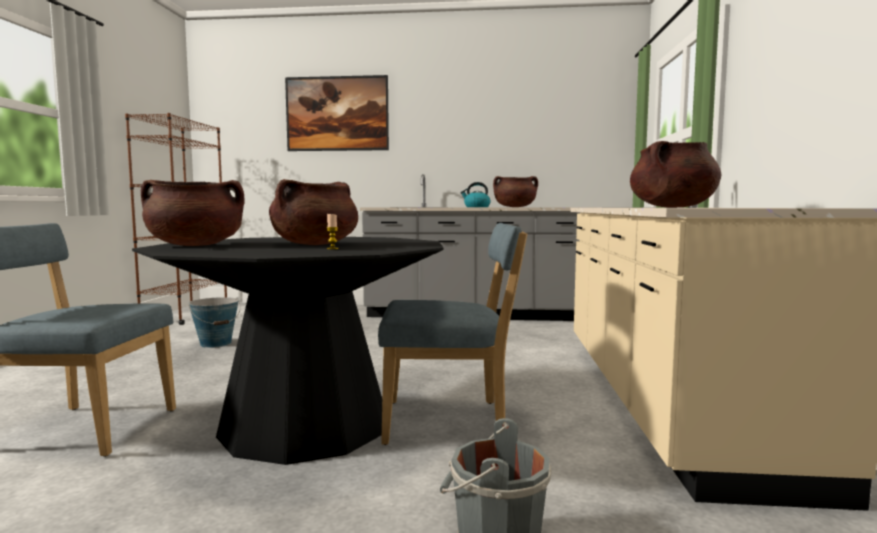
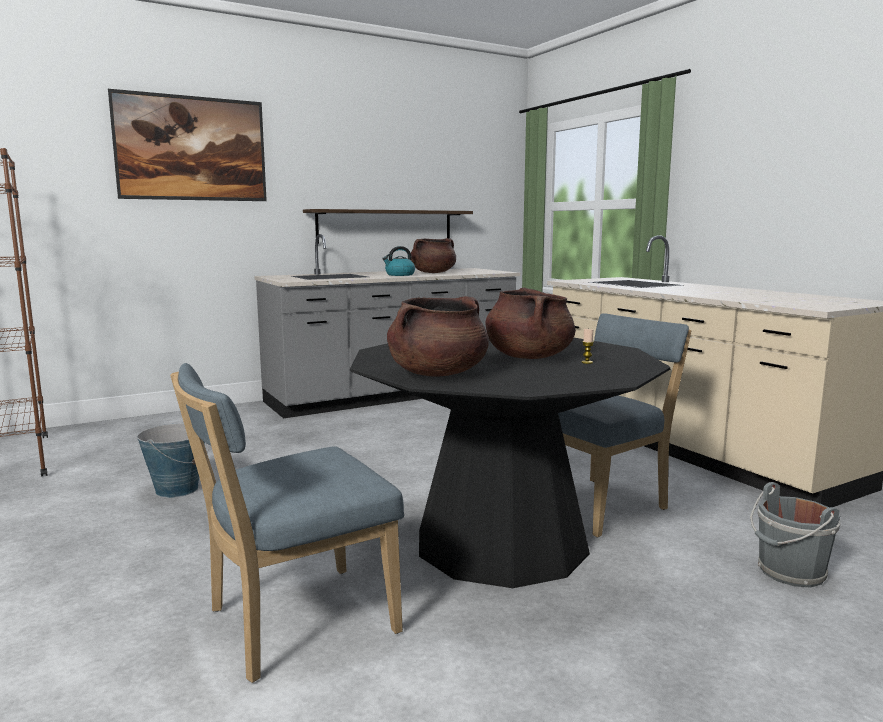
camera: 35 degrees left, 5 degrees up
(490, 169) = (385, 226): none -> shelf
(672, 207) = (731, 295): brown cooking pot -> none

